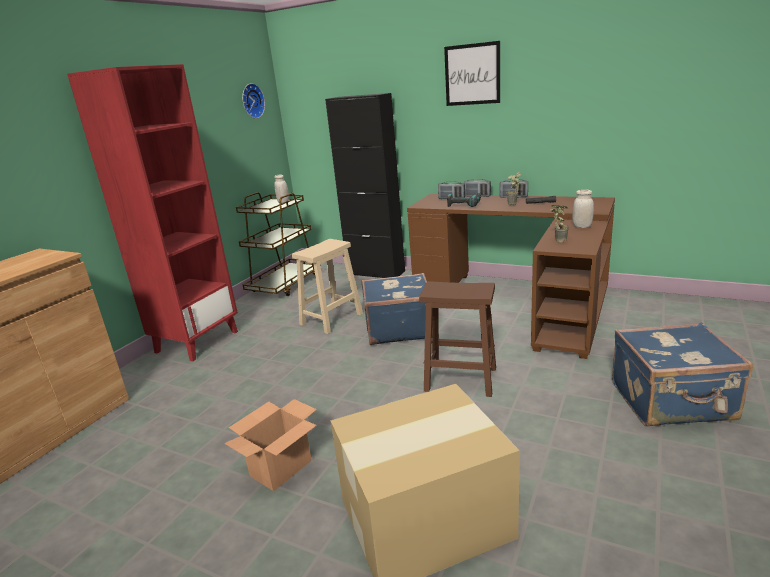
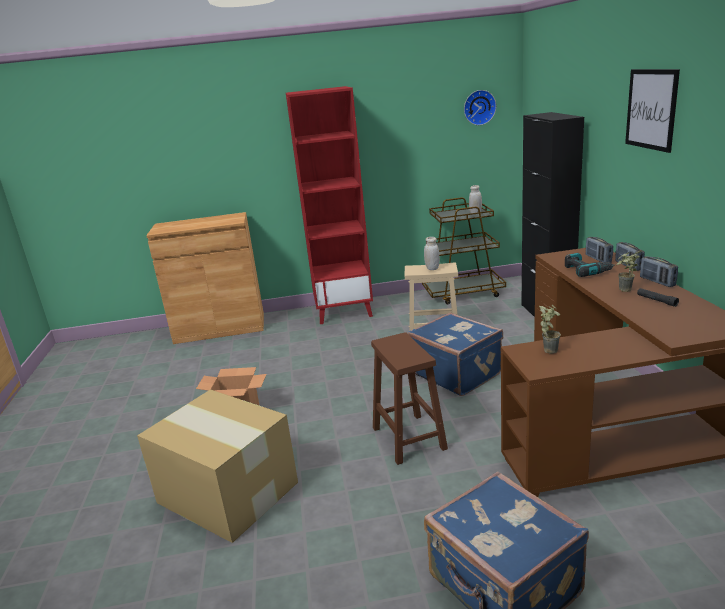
camera: 55 degrees right, 0 degrees up
(582, 226) = (622, 348): white jar -> white jar (432, 268)

